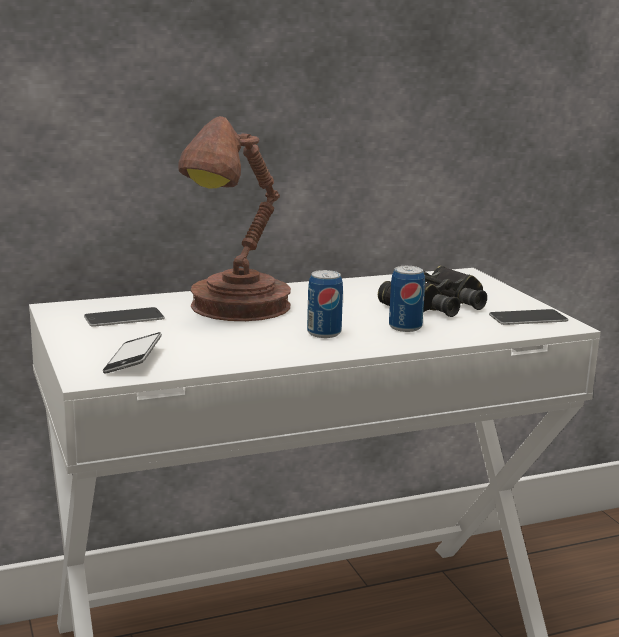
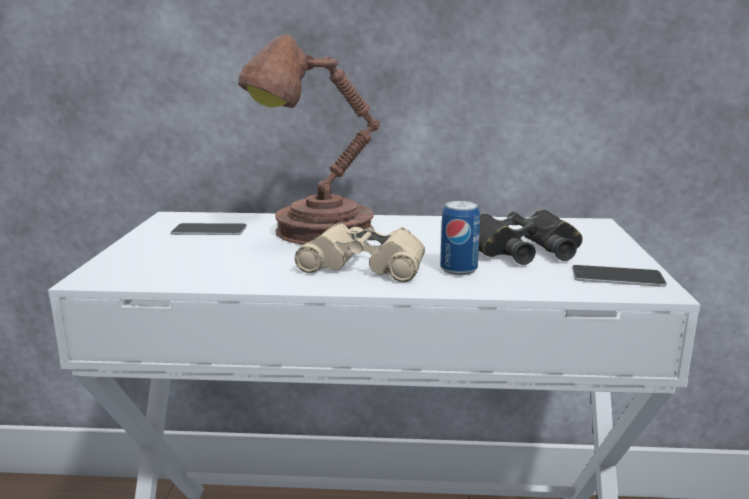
camera: 25 degrees right, 0 degrees up
(133, 360) = (153, 268): phone -> none
(324, 333) = (365, 265): can -> beige binoculars

